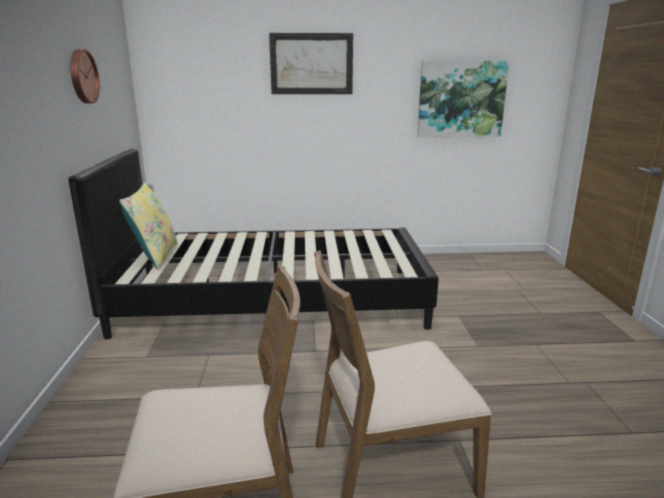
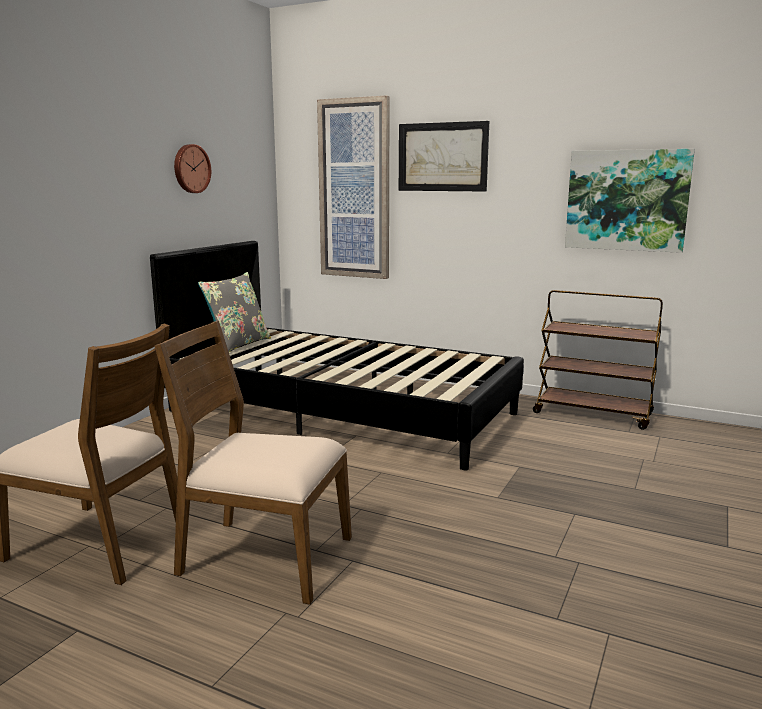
camera: 30 degrees right, 5 degrees down
(155, 256) = (238, 345): yellow pillow -> grey pillow
(225, 94) = (354, 189): none -> picture
(447, 261) = (593, 414): none -> brown cart

